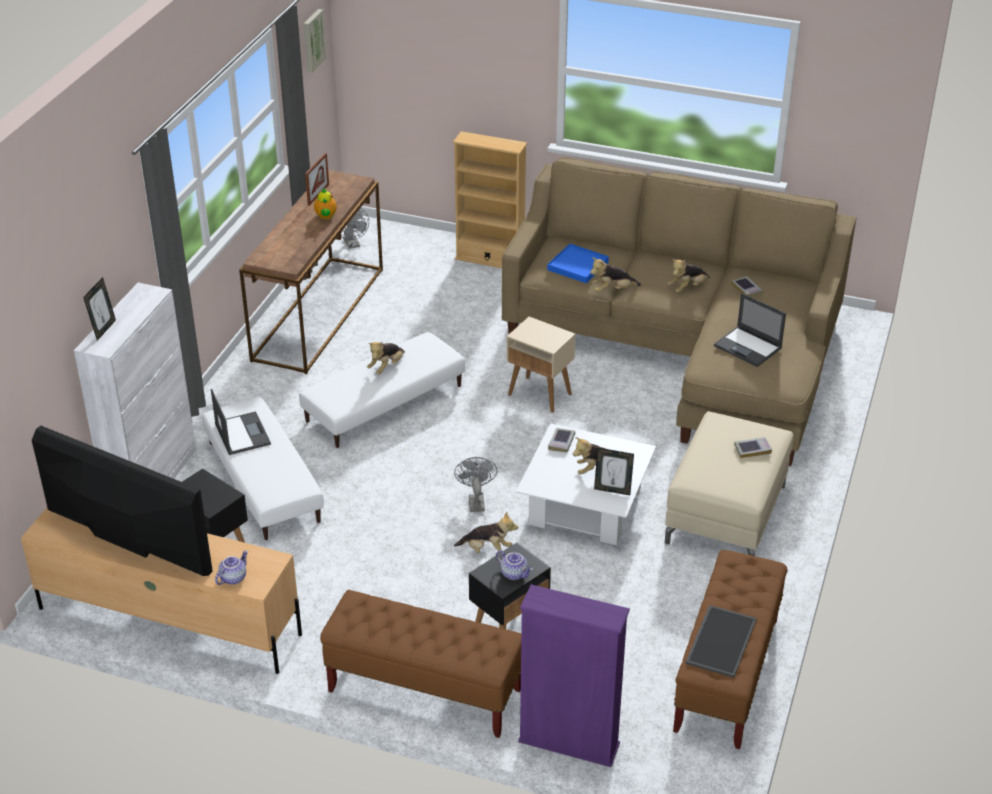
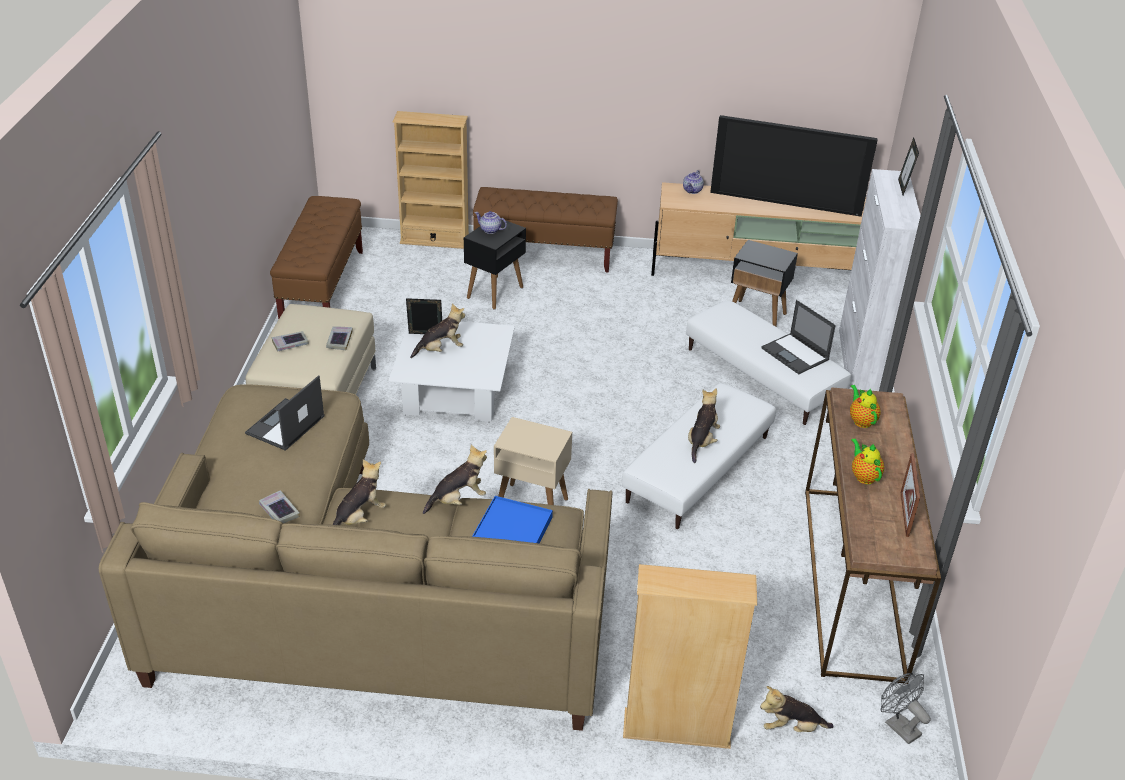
camera: 165 degrees right, 0 degrees up
(294, 249) = (861, 420): none -> teapot
(312, 40) = (1043, 492): picture -> none
(475, 501) = (559, 383): grey fan -> none
(487, 550) = (533, 345): plush toy -> plush toy (791, 727)
(561, 442) = (483, 372): book -> book (339, 340)
(568, 743) = (435, 240): purple bookcase -> beige bookcase
(720, 640) = (328, 216): tray -> none
(748, 347) = (285, 425): laptop -> laptop turned 90 degrees counterclockwise

